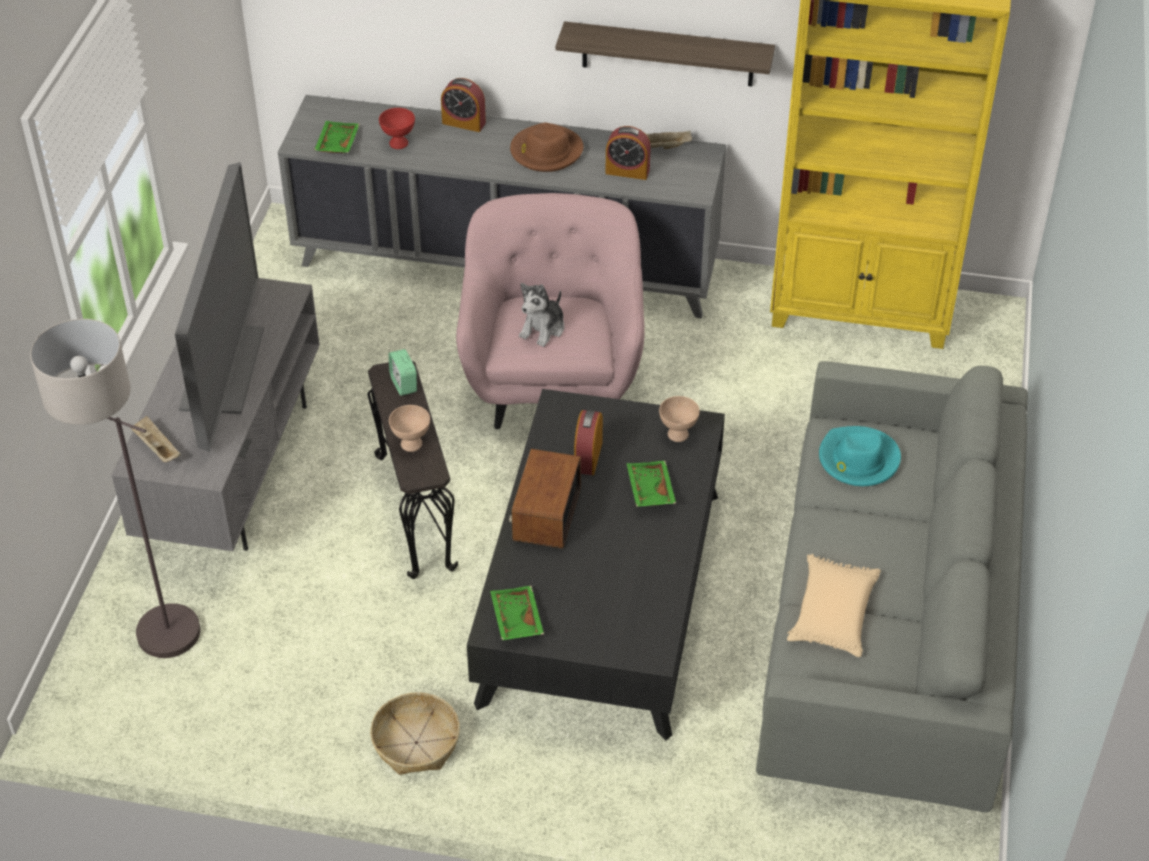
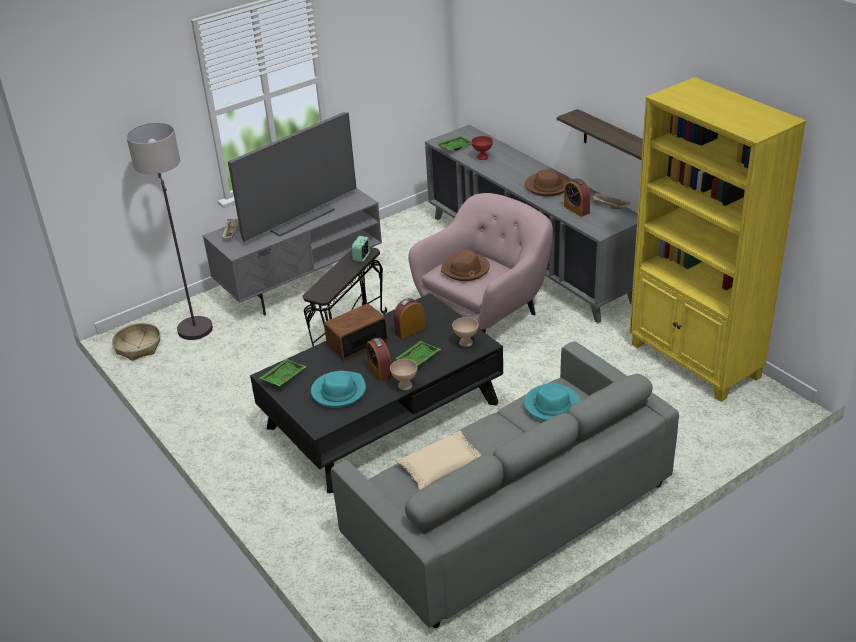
camera: 45 degrees right, 10 degrees down
(411, 444) = (330, 281): beige bowl -> beige bowl (404, 385)
(416, 743) = (225, 426): basket -> basket (138, 347)
(464, 123) = (525, 160): alarm clock -> alarm clock (379, 371)
(543, 329) = (465, 269): plush toy -> brown hat
(613, 594) = (338, 391): none -> turquoise hat

